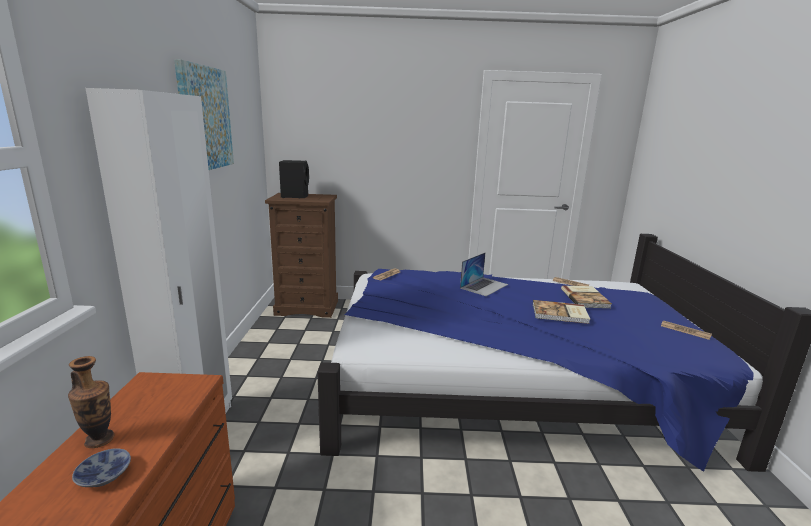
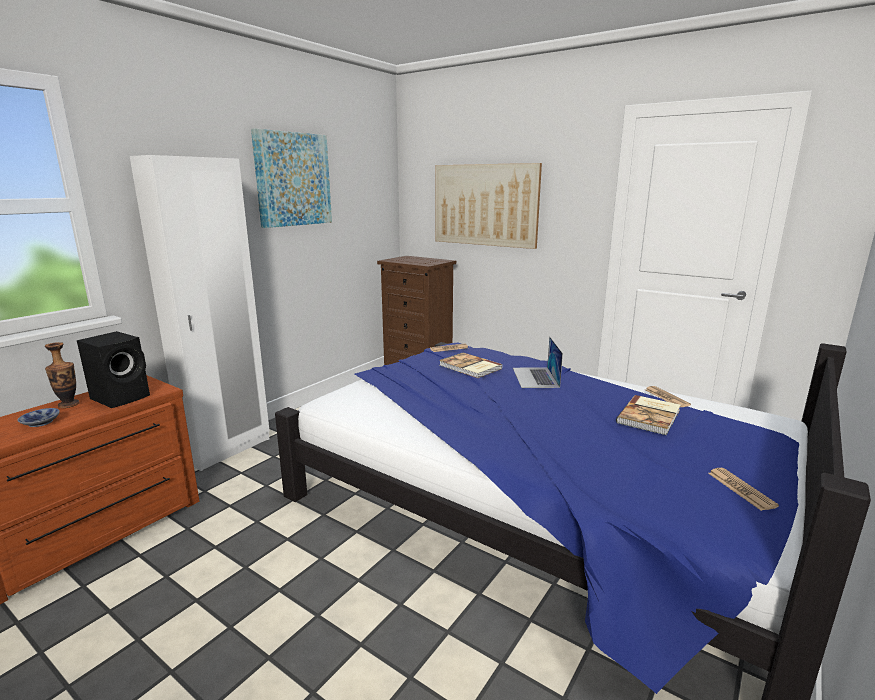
camera: 35 degrees right, 0 degrees up
(295, 196) = (412, 259): black speaker -> black speaker (122, 397)
(363, 144) = (485, 205): none -> picture
(484, 286) = (535, 377): laptop -> laptop turned 105 degrees clockwise
(560, 314) = (575, 423): book -> book (470, 367)

